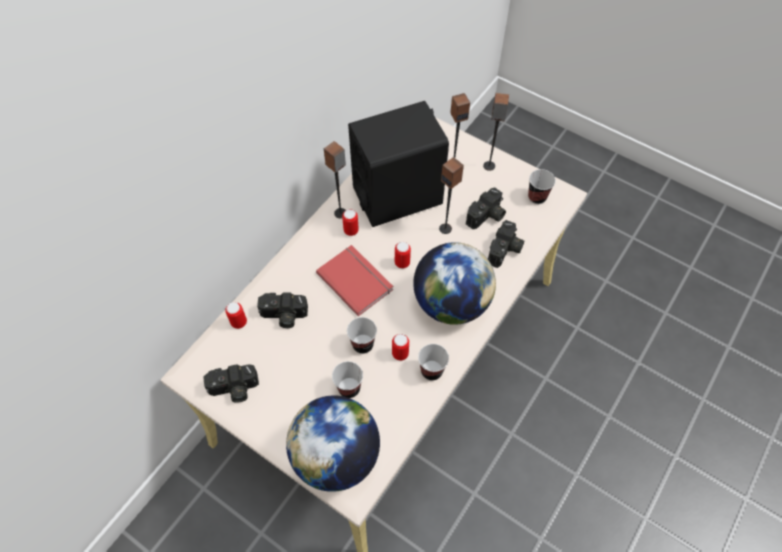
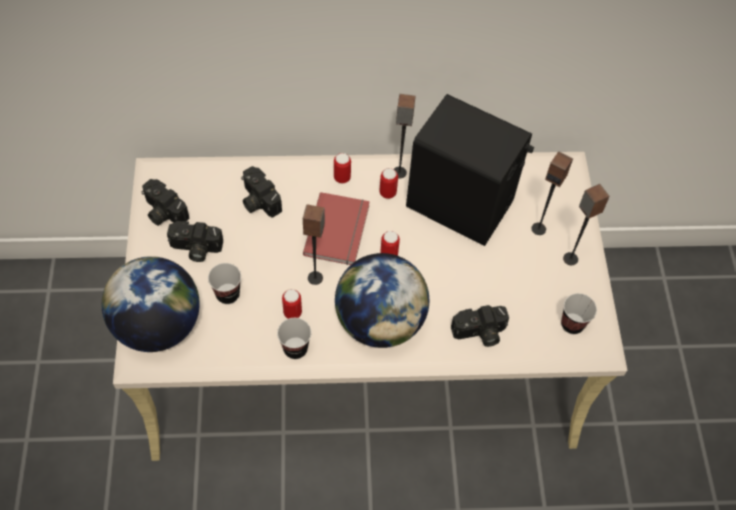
camera: 50 degrees right, 0 degrees up
(239, 322) = (226, 173): can -> can (342, 178)
(362, 344) = (278, 277): cup -> none
(445, 228) = (459, 266): speaker -> speaker (315, 278)
(486, 217) = (505, 293): camera -> camera (195, 249)

